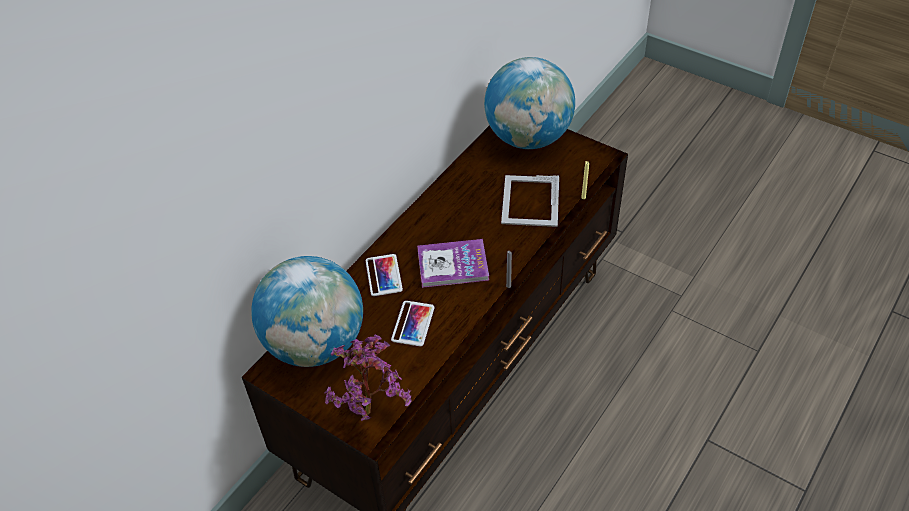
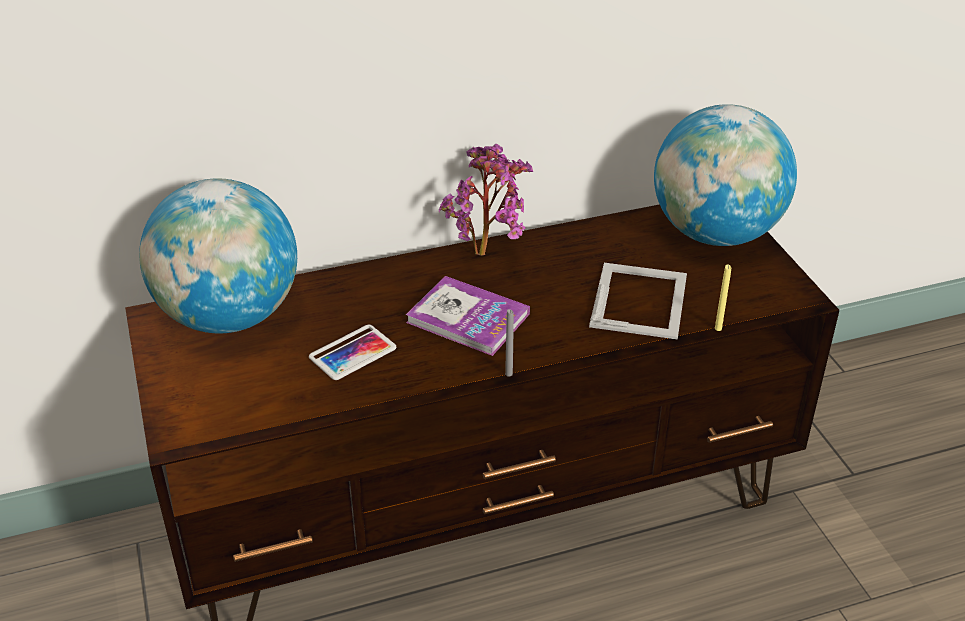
camera: 35 degrees right, 10 degrees down
(371, 408) = (208, 410): potted plant -> potted plant (488, 253)
(383, 275) = (378, 289): phone -> none
(530, 201) = (640, 299): picture frame -> picture frame turned 150 degrees clockwise

